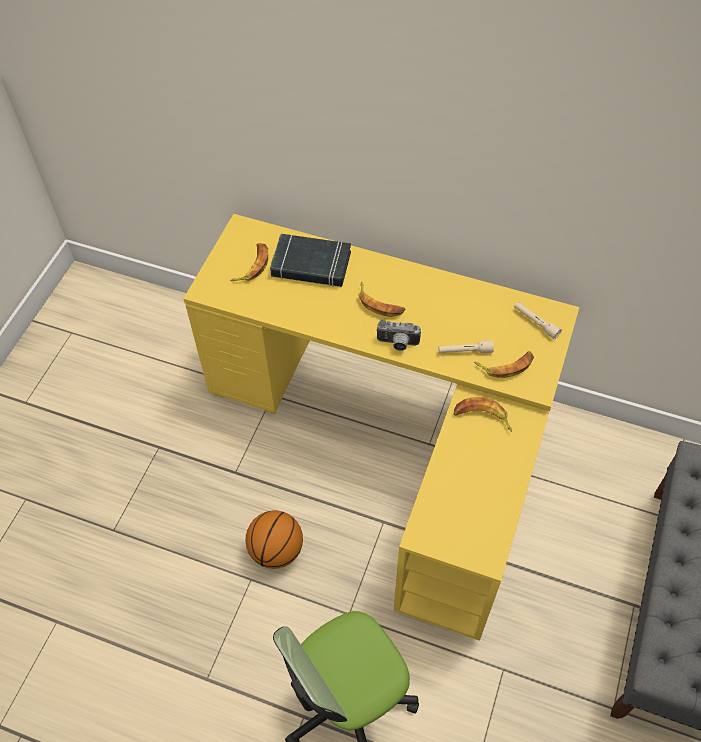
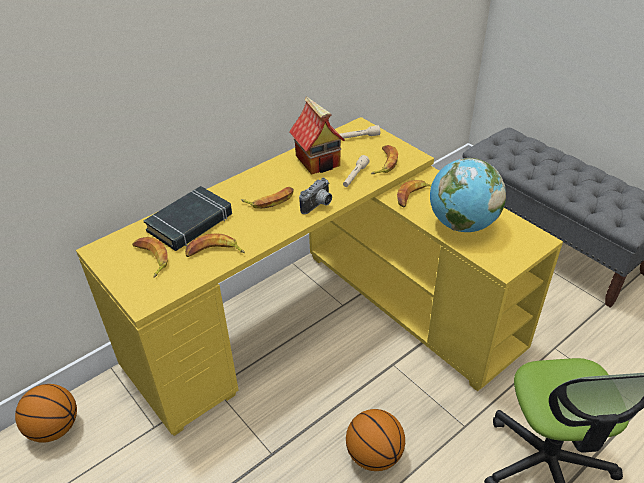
camera: 60 degrees left, 15 degrees down
(177, 314) = (55, 428): none -> basketball
(286, 302) = (214, 252): none -> banana
(465, 476) = (461, 224): none -> globe
(468, 309) = (318, 161): none -> toy house

